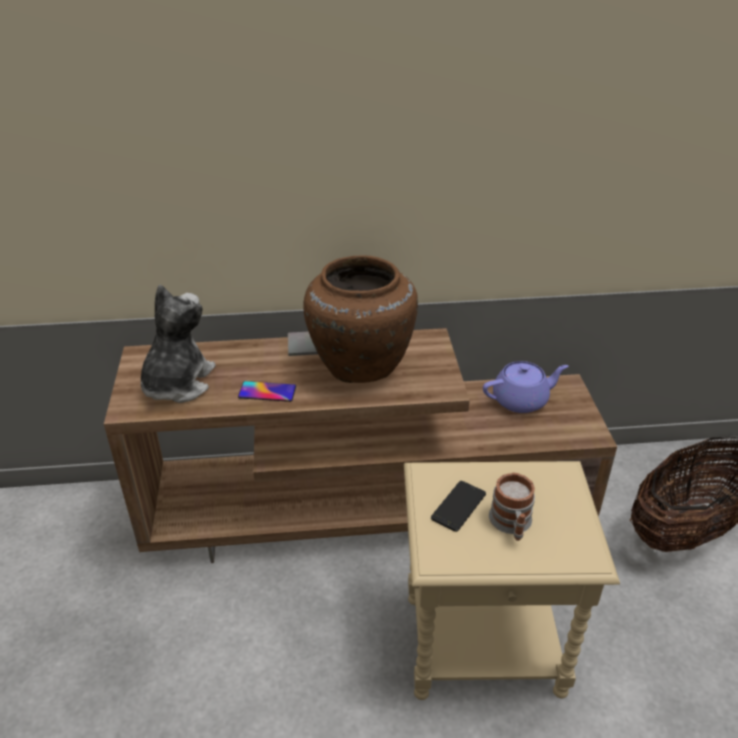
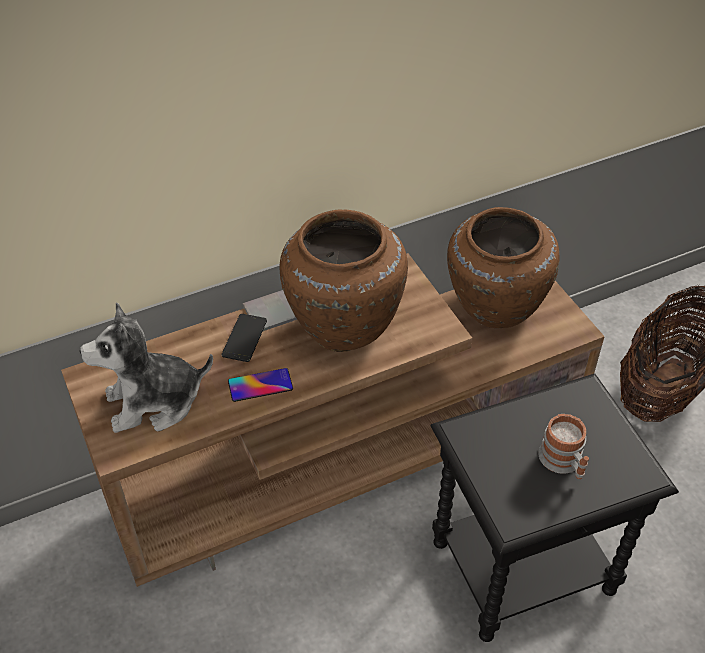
camera: 20 degrees left, 10 degrees up
(177, 383) = (154, 402): plush toy -> plush toy turned 105 degrees counterclockwise
(458, 506) = (507, 458): phone -> phone (244, 338)
(483, 640) = (522, 562): beige side table -> black side table
(521, 400) = (493, 307): purple teapot -> brown vase

